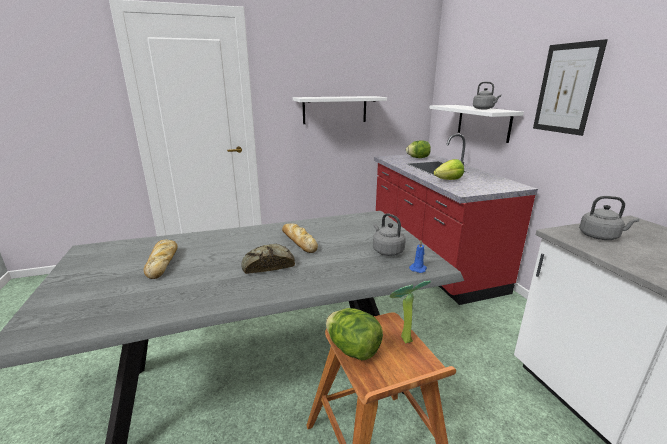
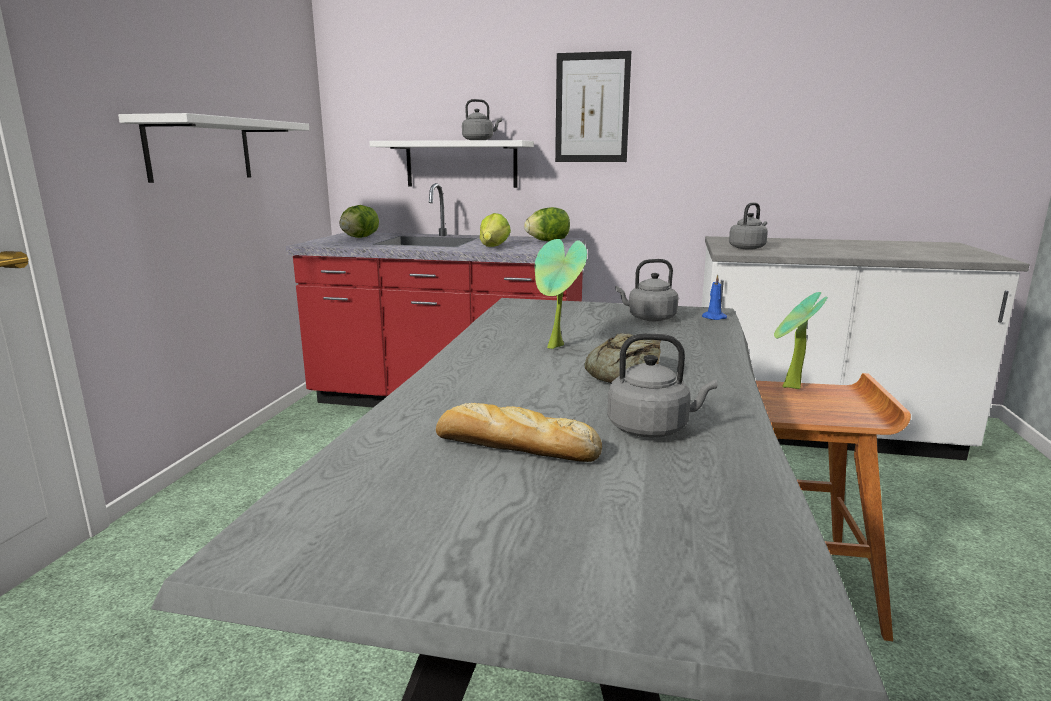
camera: 60 degrees left, 5 degrees down
(192, 284) = (652, 429): none -> grey kettle
(298, 241) = (557, 347): bread -> potted plant
(353, 349) = (800, 414): lettuce -> lettuce (548, 241)

